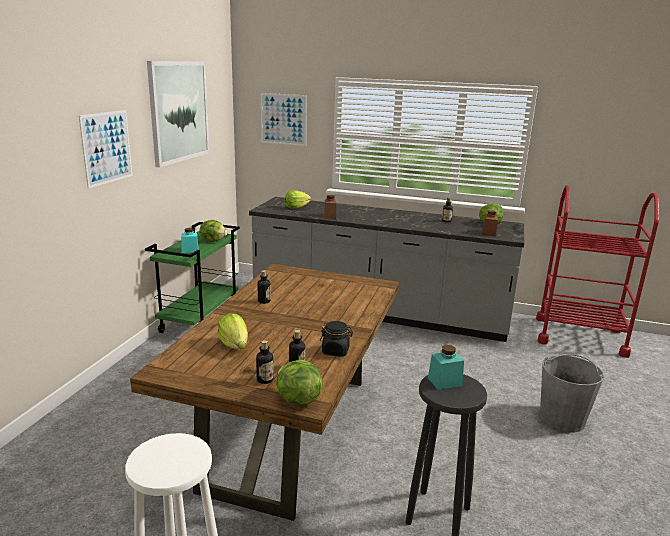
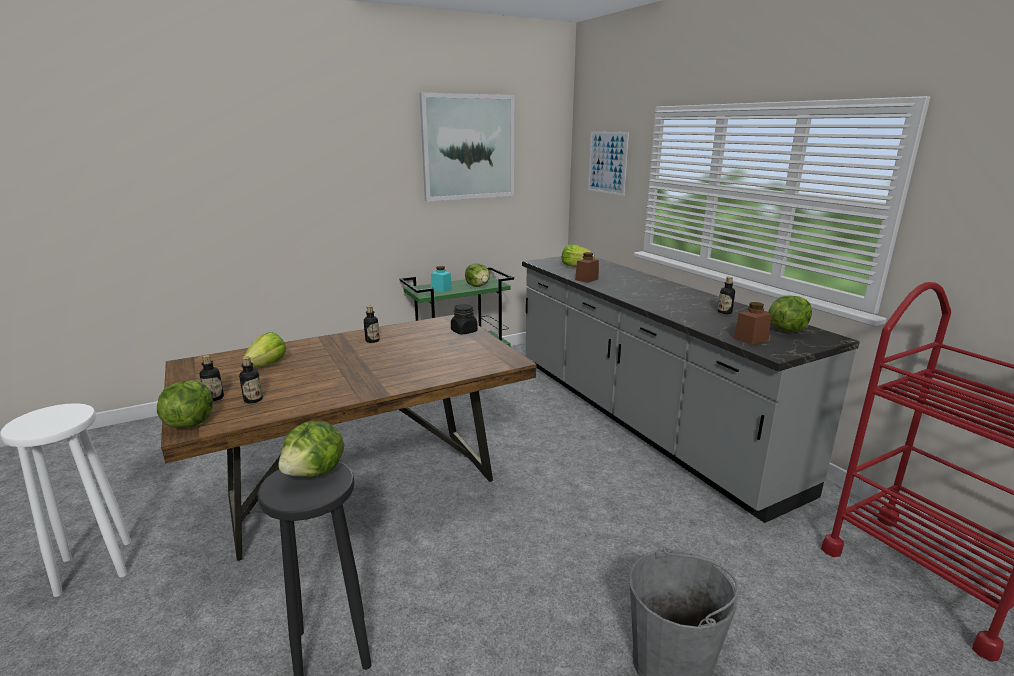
camera: 45 degrees right, 0 degrees up
(107, 147) = (354, 174): picture -> none
(335, 351) = (312, 400): black jar -> black jar (464, 331)
(444, 382) = (315, 472): turquoise jar -> lettuce

